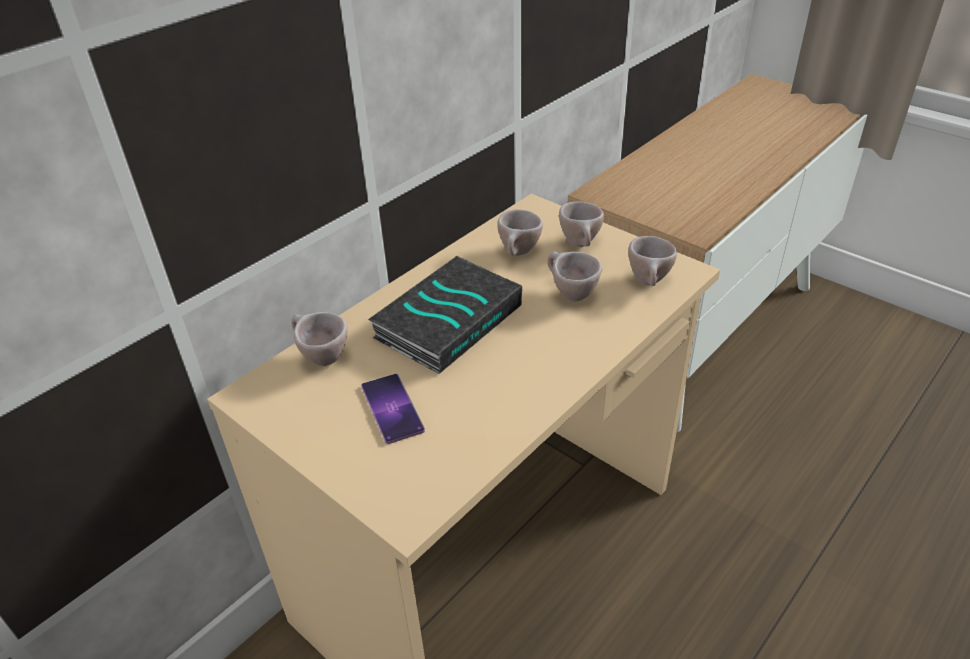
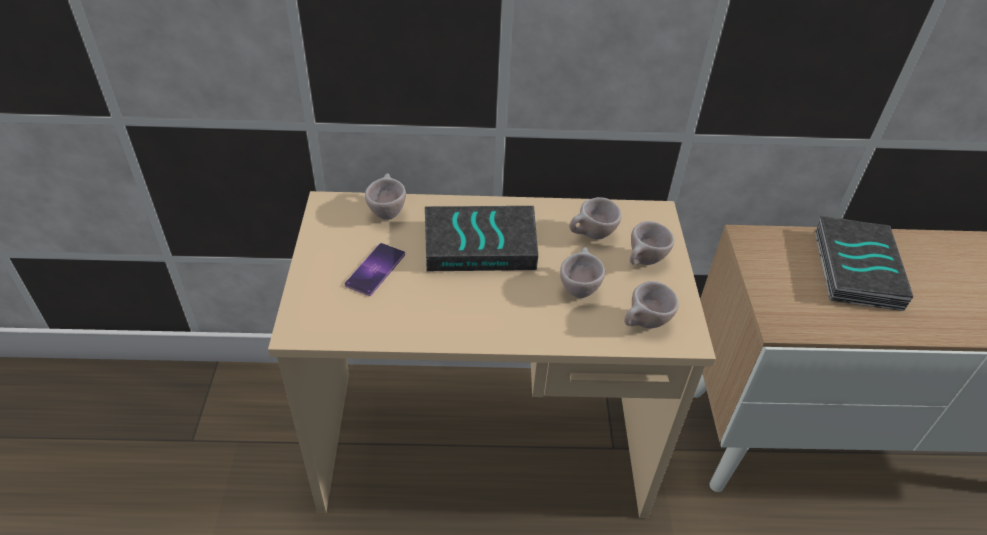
camera: 45 degrees right, 5 degrees up
(677, 169) = (854, 268): none -> book

